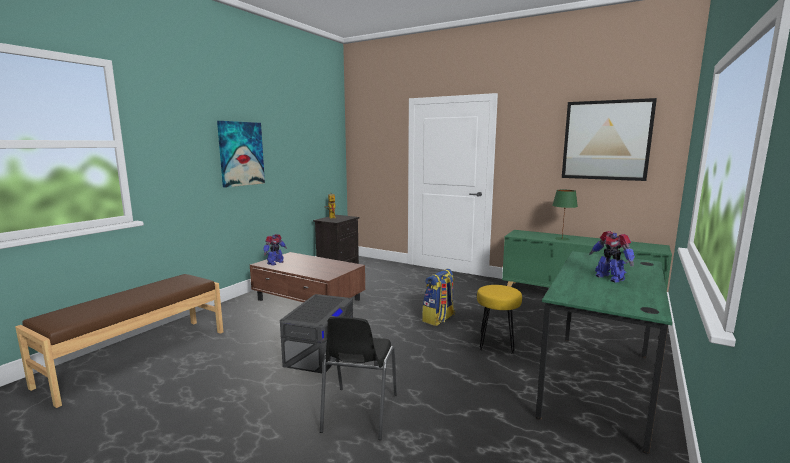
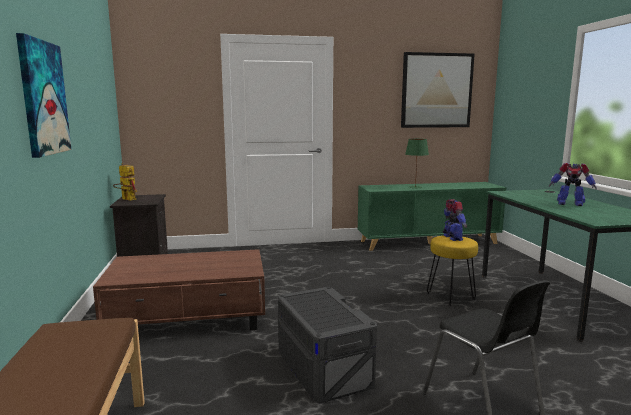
camera: 40 degrees left, 0 degrees up
(275, 263) = (132, 274): toy robot -> toy robot (452, 238)
(439, 319) = (368, 291): backpack -> none

